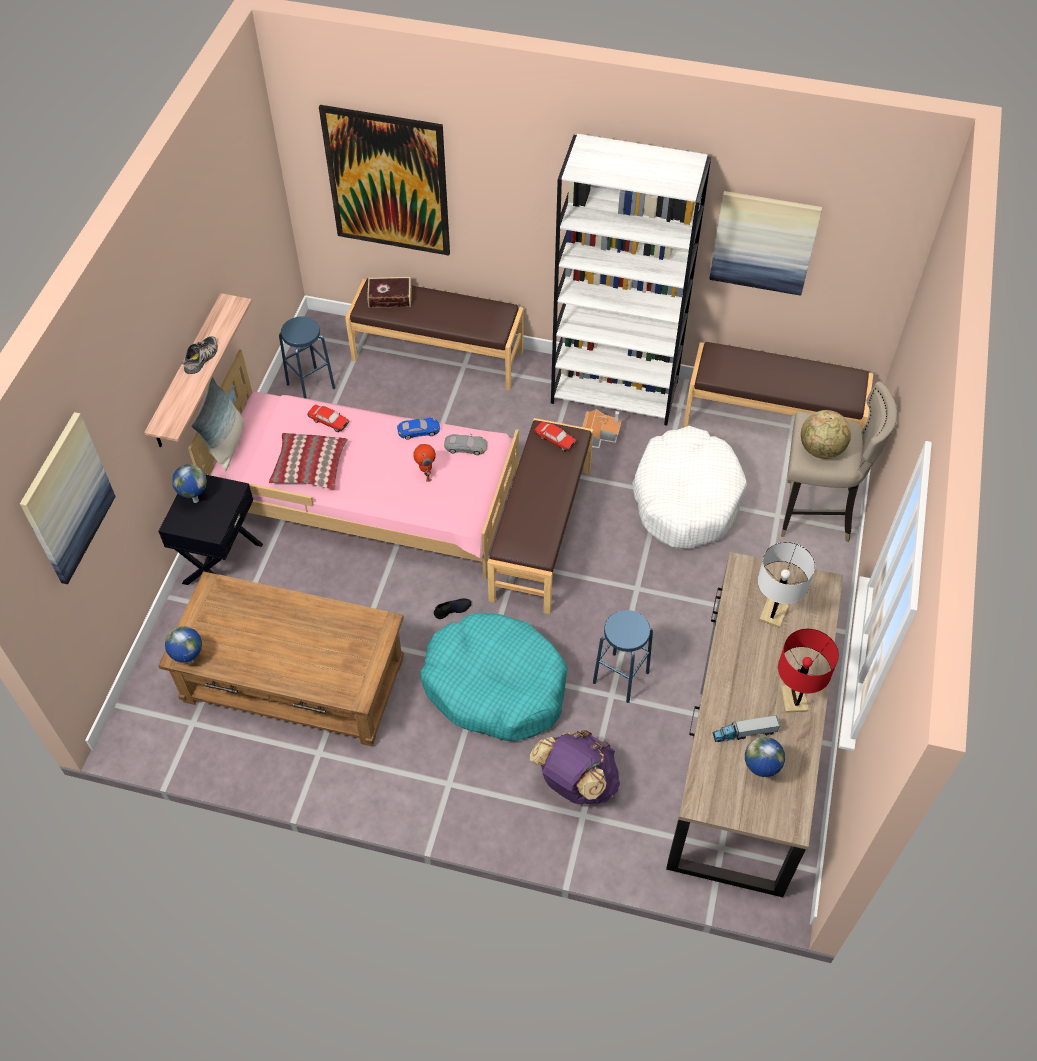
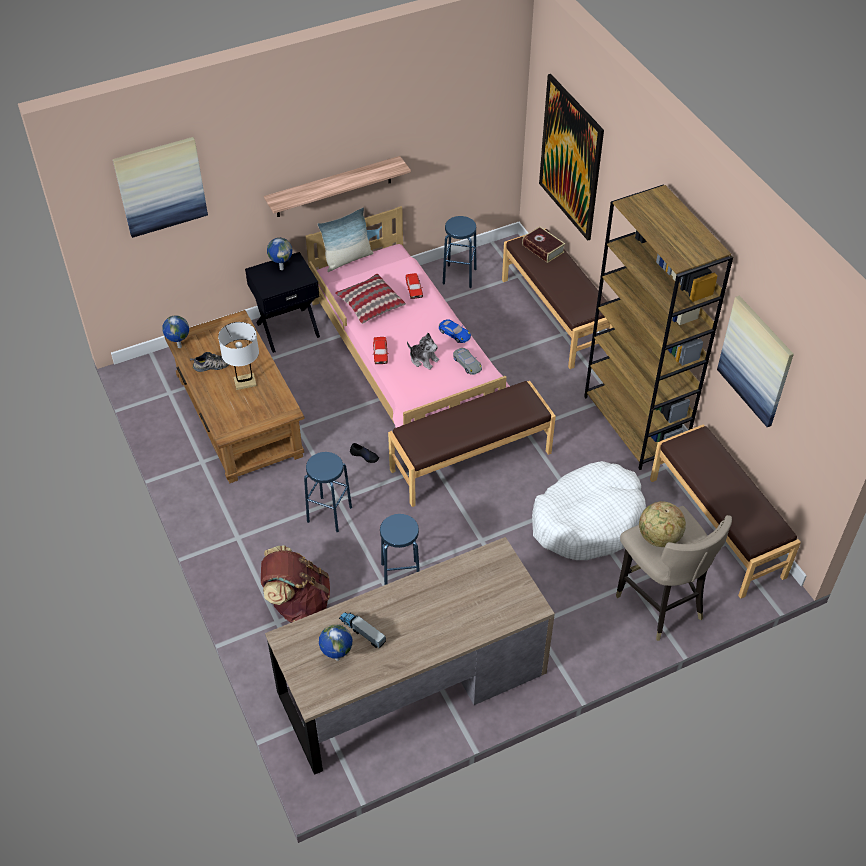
camera: 50 degrees right, 5 degrees down
(202, 358) = (342, 181): shoe -> shoe (212, 366)
(426, 475) = (423, 359): toy robot -> plush toy
(495, 686) = (329, 514): turquoise dog bed -> blue stool
(555, 440) = (520, 401): toy car -> toy car (380, 354)
(575, 783) = (297, 602): purple backpack -> brown backpack
(599, 434) = (588, 439): toy house -> none
(615, 392) = (635, 424): white bookcase -> brown bookcase
(773, 613) = (478, 591): white table lamp -> white table lamp (245, 382)
(794, 699) = (416, 644): red table lamp -> none

